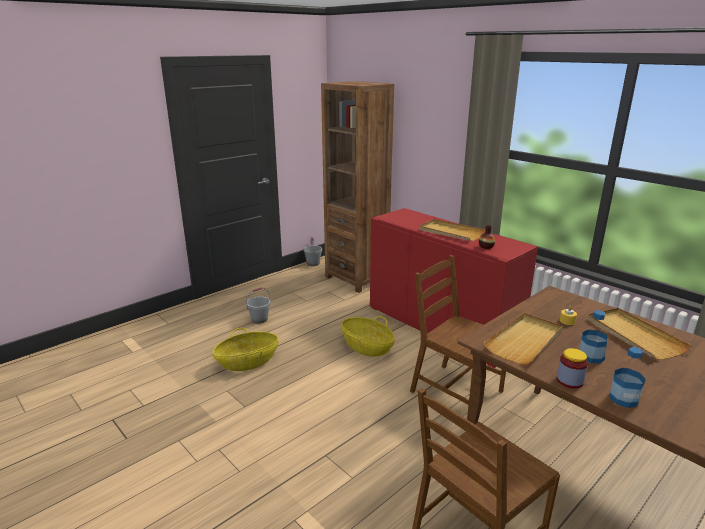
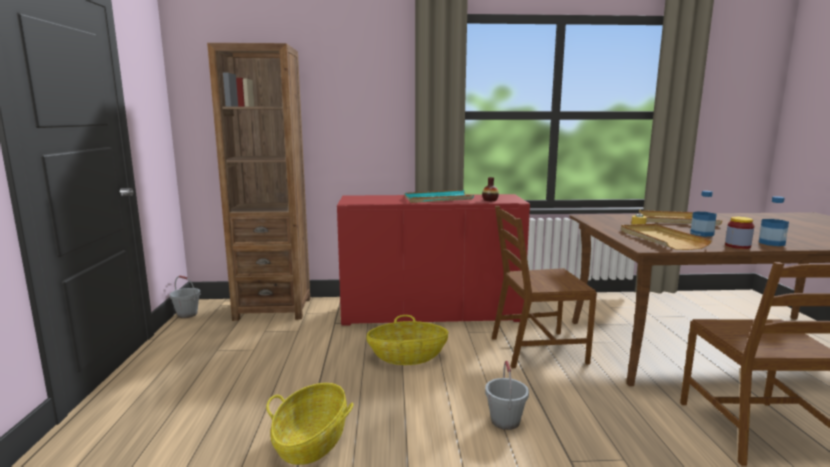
camera: 50 degrees left, 10 degrees down
(259, 319) = (230, 394): grey bucket -> grey bucket (505, 421)
(451, 232) = (437, 199): beige tray -> turquoise tray

